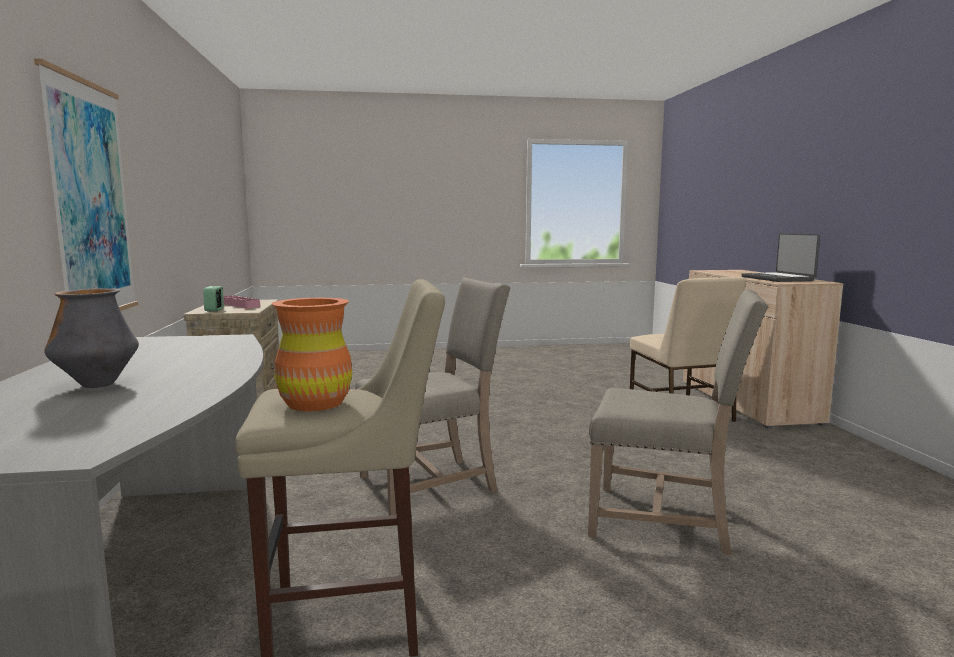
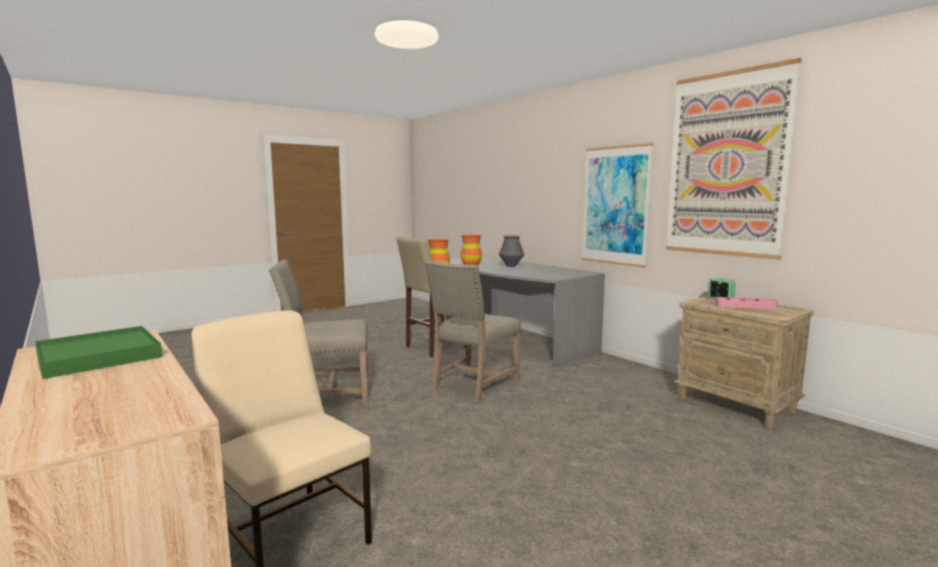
camera: 150 degrees right, 0 degrees up
(137, 413) = (471, 264): none -> orange vase
(161, 152) = (726, 165): none -> picture
(778, 279) = (98, 356): laptop -> green tray

